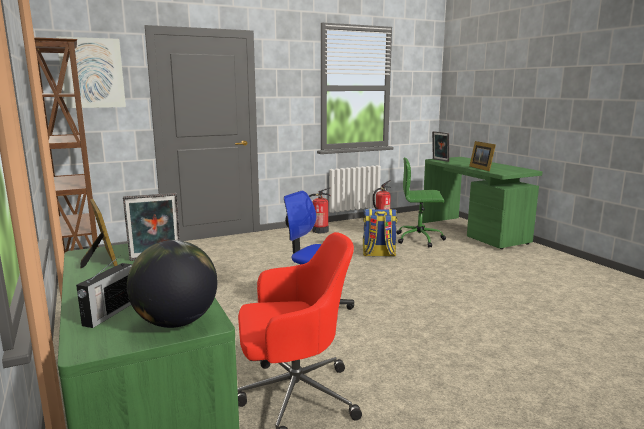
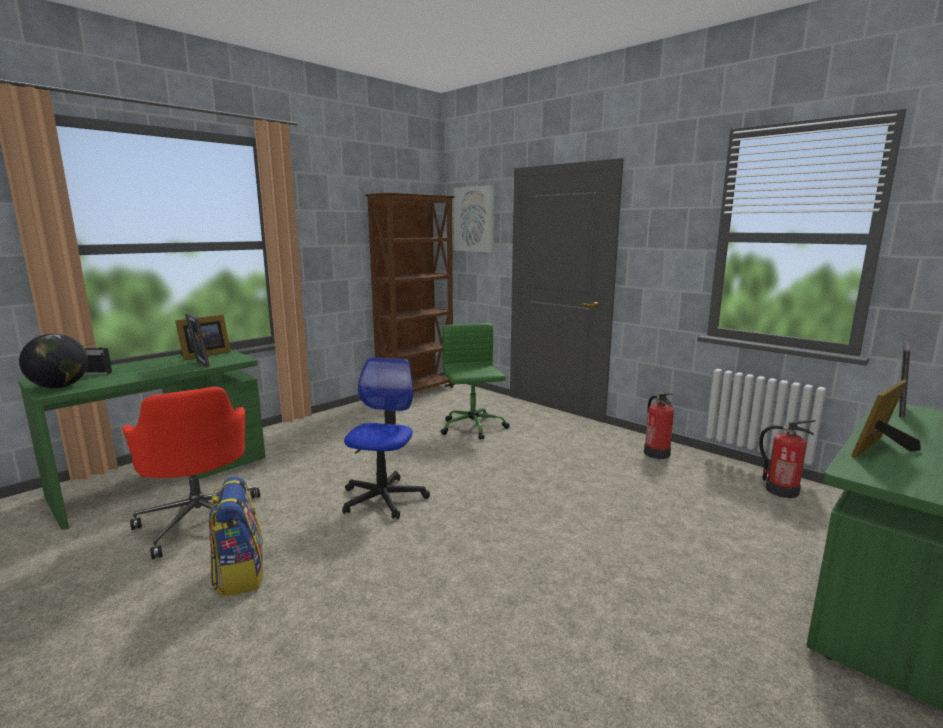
camera: 70 degrees right, 0 degrees up
(378, 254) = (607, 510): backpack -> backpack (239, 574)
(420, 239) = (739, 538): green office chair -> green office chair (473, 428)

